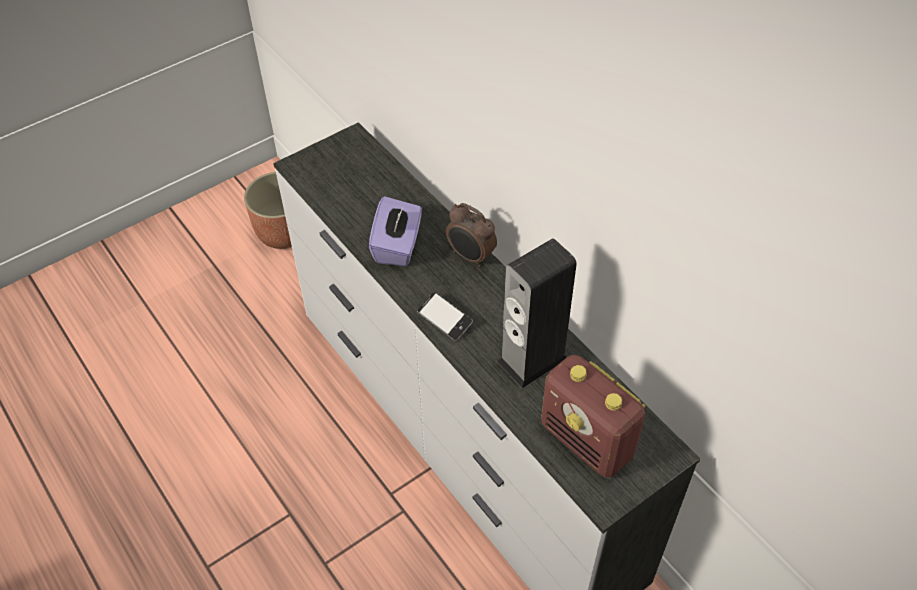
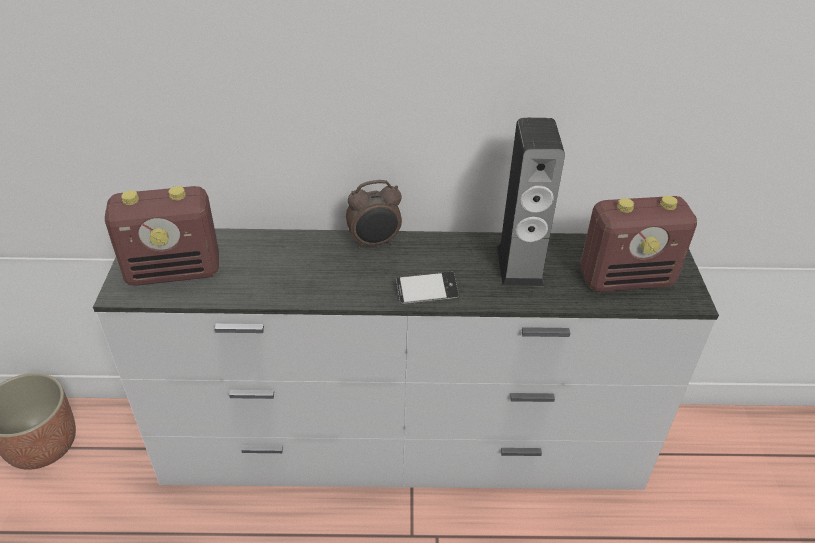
camera: 55 degrees left, 10 degrees down
(338, 175) = (175, 271): none -> radio
(397, 246) = (310, 277): purple tissue box -> none

